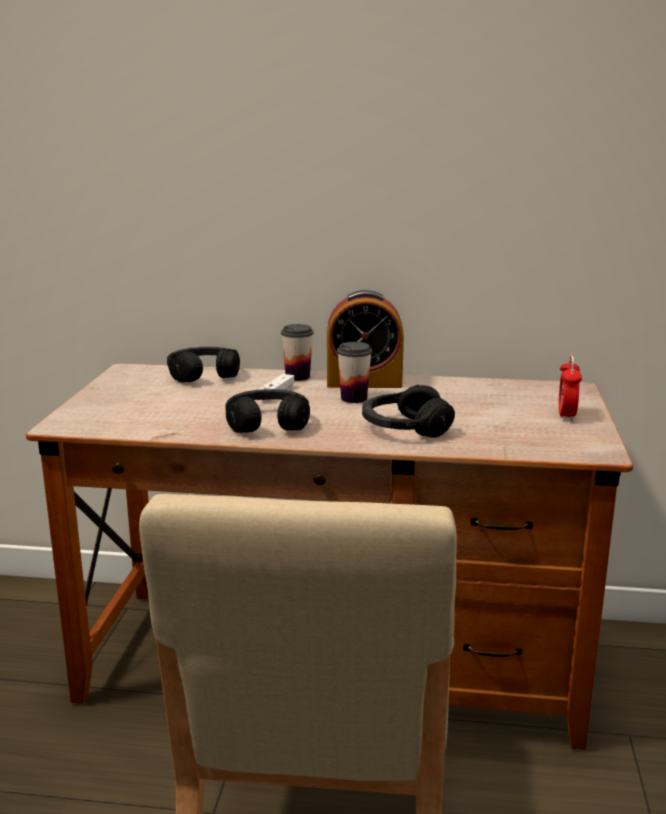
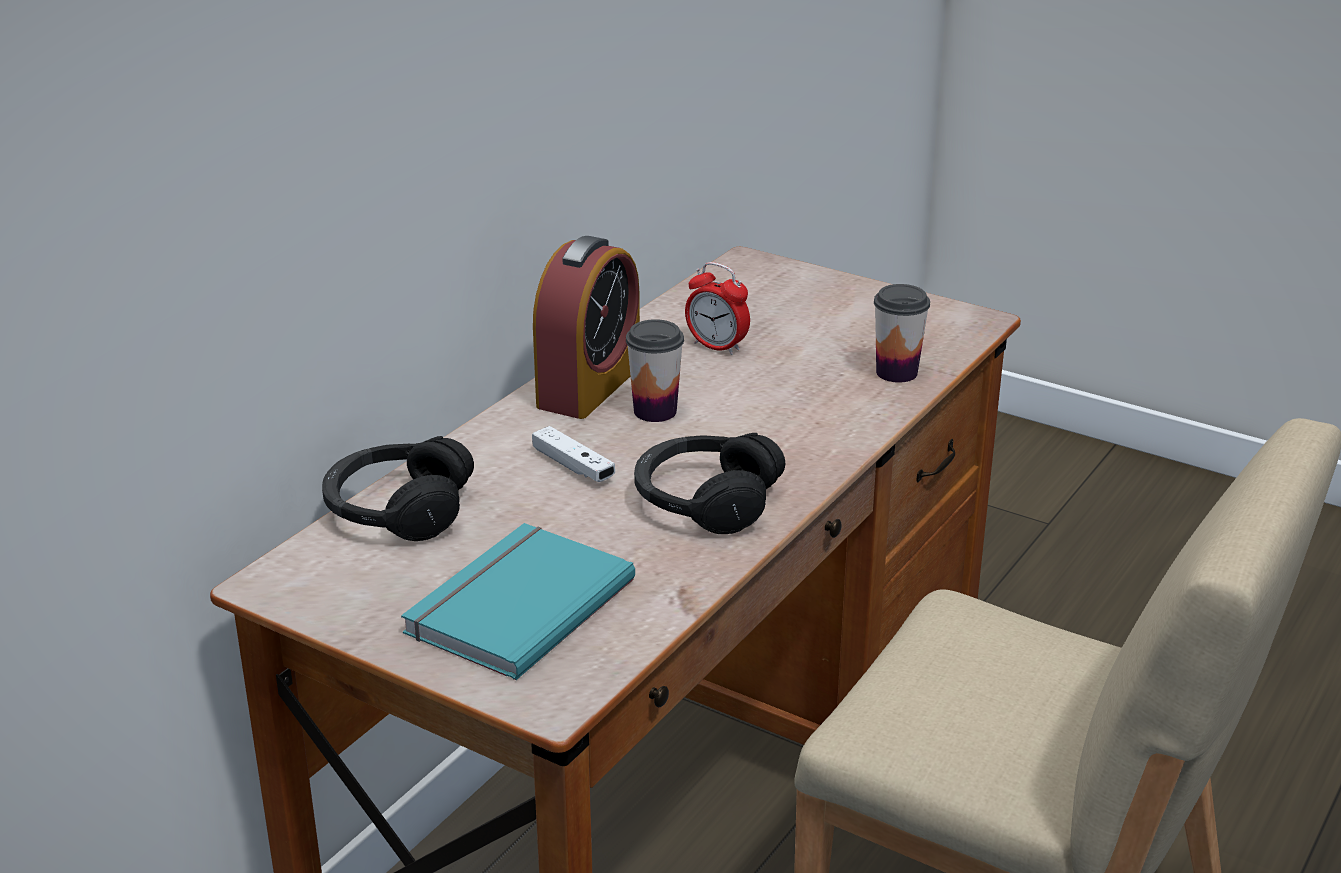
camera: 65 degrees left, 10 degrees up
(136, 406) = (514, 605): none -> turquoise book
(297, 377) = (504, 430): cup -> cup (896, 372)
(404, 428) = (808, 407): black headphones -> none
(566, 416) = (846, 299): alarm clock -> alarm clock (717, 347)

